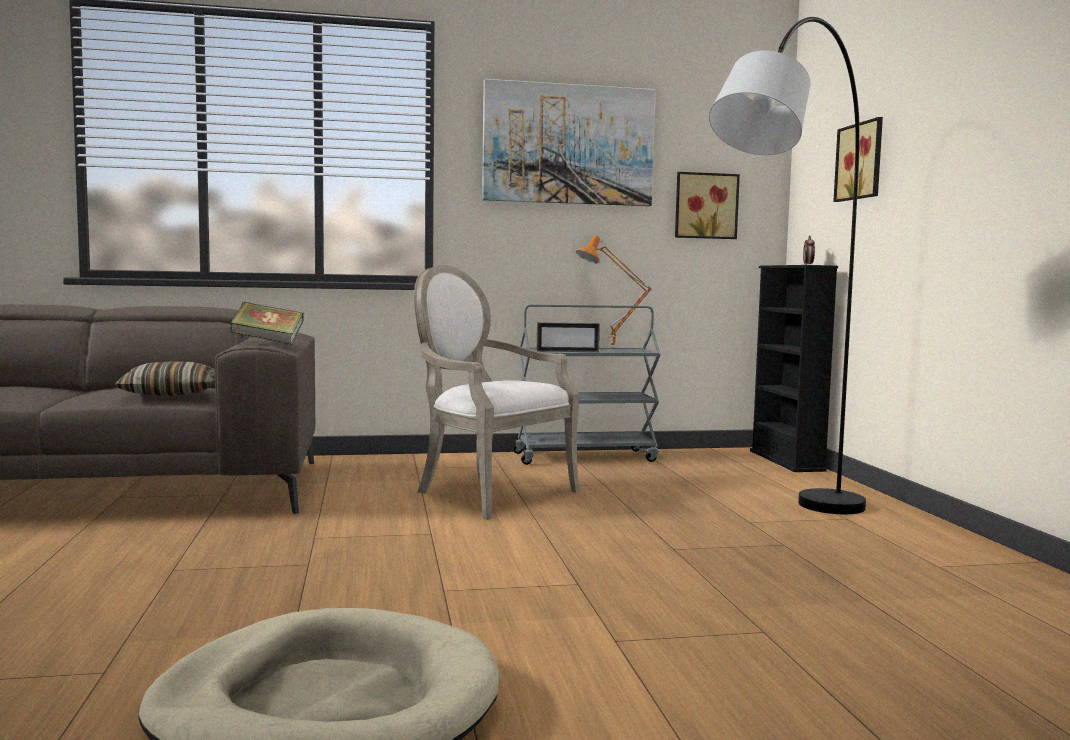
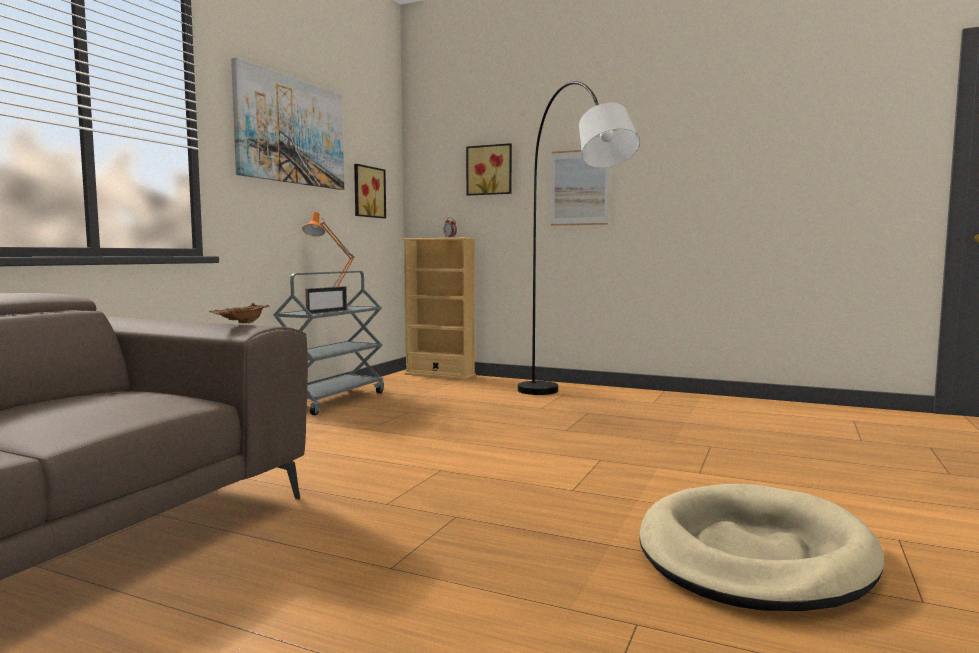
camera: 55 degrees left, 0 degrees up
(171, 394) = (138, 402): pillow -> none
(268, 343) = (242, 324): book -> brown tray
(487, 493) = (368, 438): armchair -> none
(786, 460) = (440, 375): black bookcase -> beige bookcase
(953, 179) = (579, 187): none -> picture

